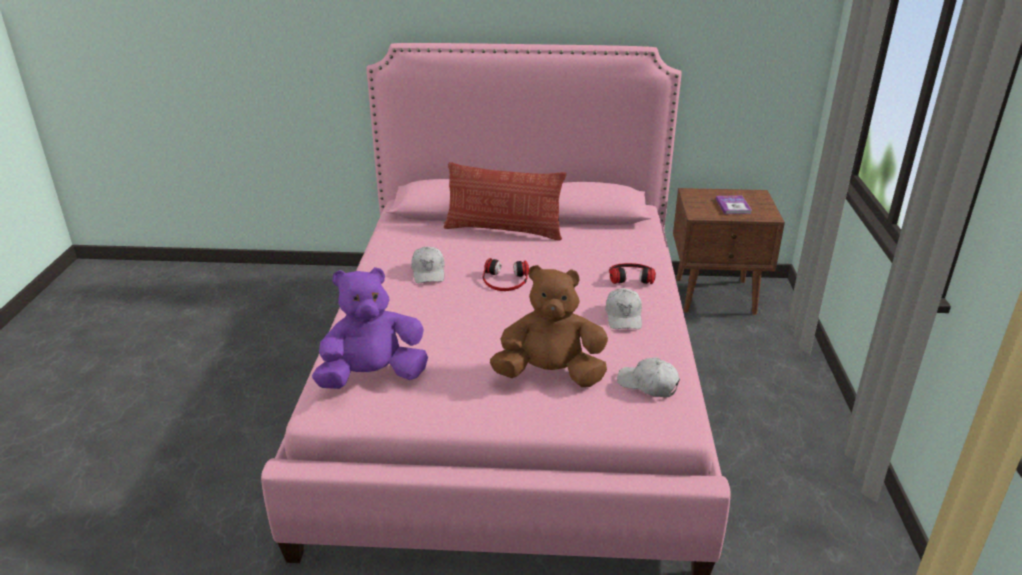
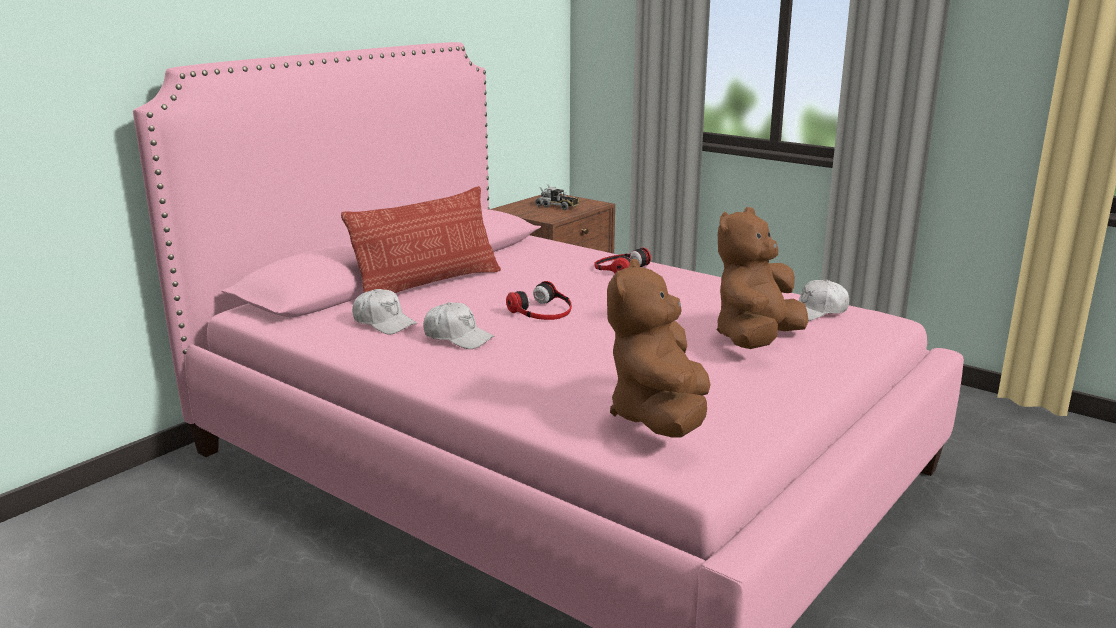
camera: 55 degrees left, 10 degrees down
(373, 376) = (660, 418): purple plush toy -> brown plush toy
(624, 316) = (688, 289): white cap -> white cap (384, 323)
(733, 206) = (557, 206): book -> toy truck

